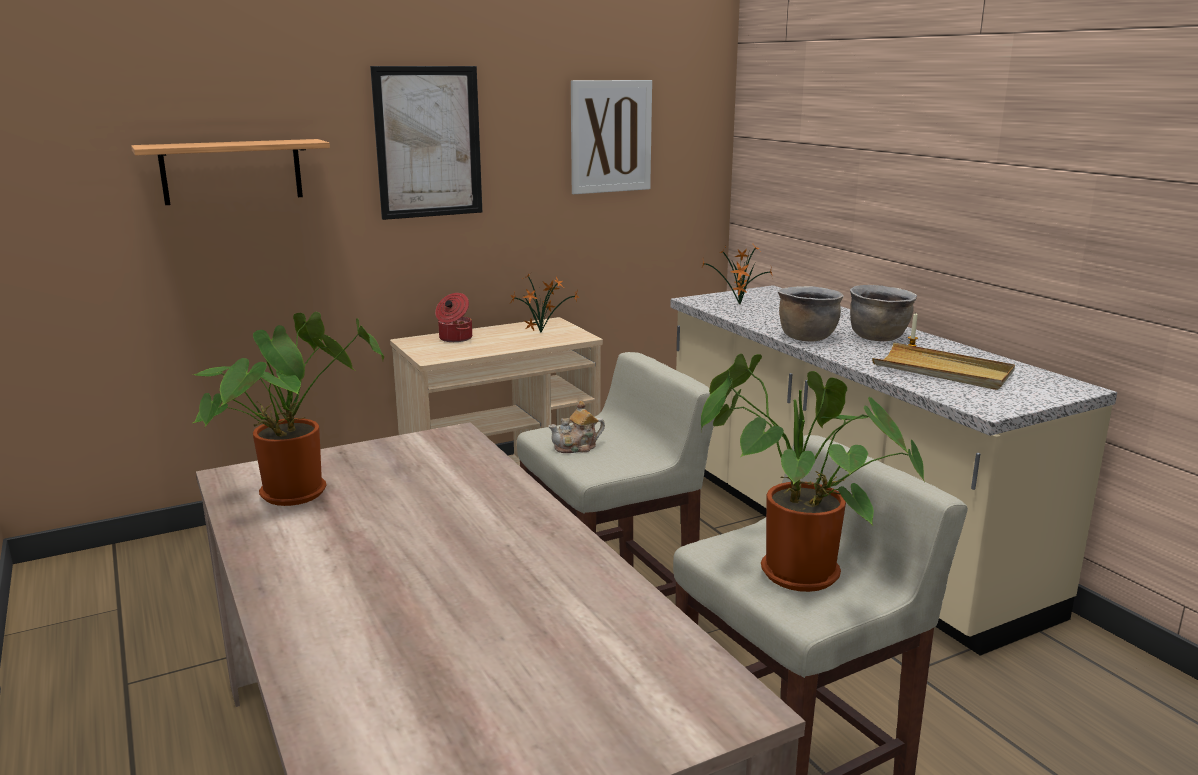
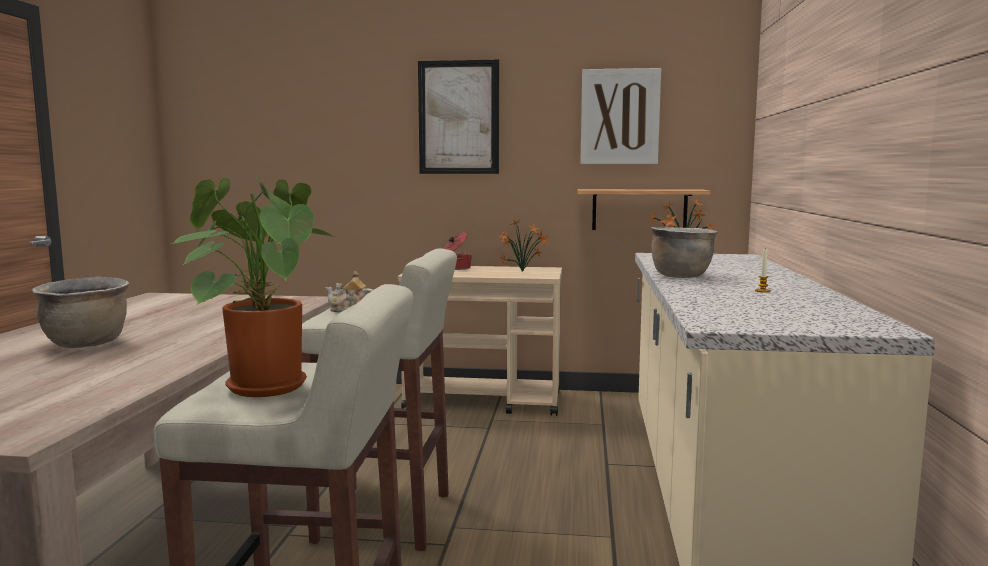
camera: 35 degrees right, 10 degrees down
(232, 171) = (321, 133): shelf -> shelf (639, 210)
(297, 490) = (160, 305): potted plant -> none
(878, 337) = (755, 282): brown cooking pot -> brown cooking pot (87, 344)
(942, 371) = (750, 303): beige tray -> none

